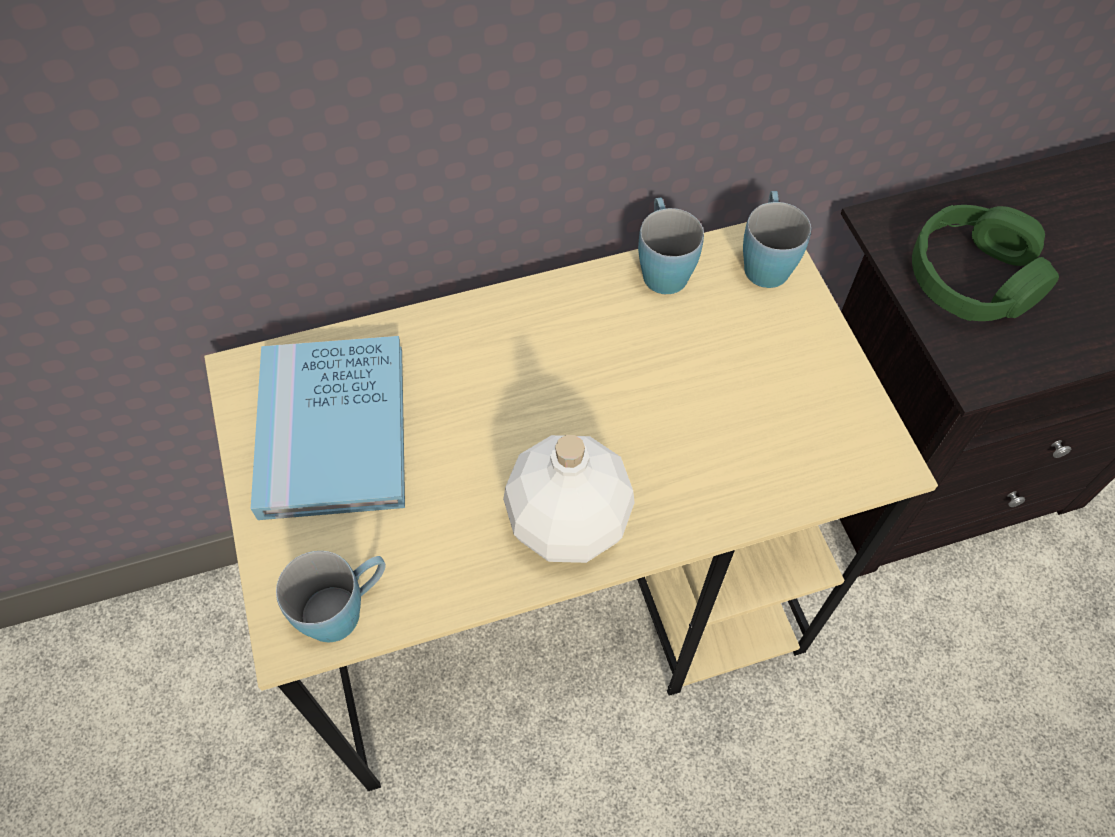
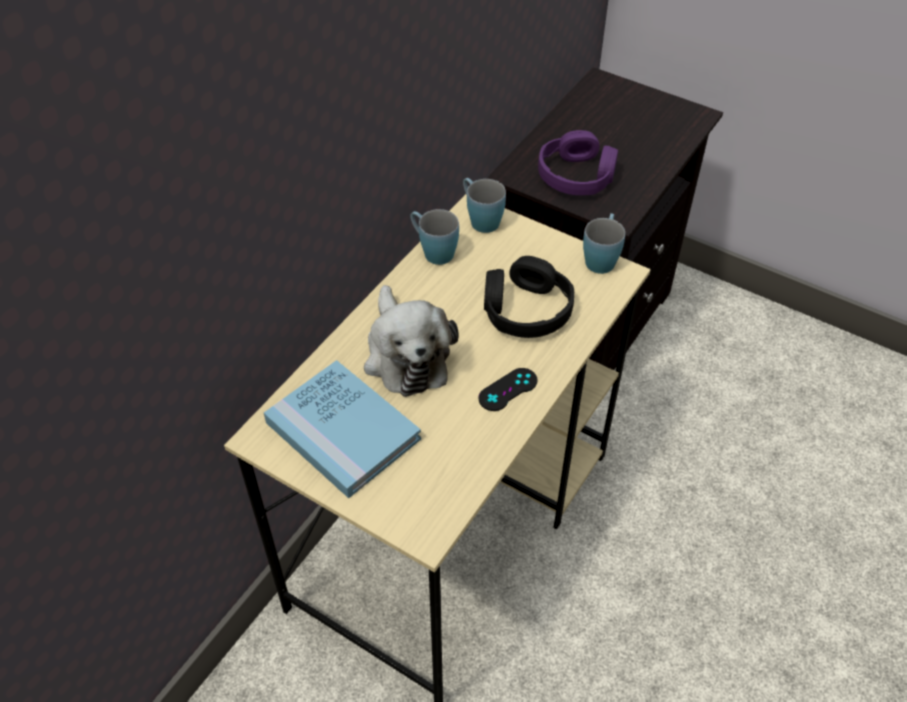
camera: 40 degrees left, 10 degrees down
(345, 608) = (440, 502): blue mug -> blue mug (601, 257)
(495, 384) = (405, 355): none -> plush toy
(570, 520) = (508, 389): white bottle -> black game controller
(701, 426) = (526, 310): none -> black headphones
(973, 278) = (576, 176): green headphones -> purple headphones

